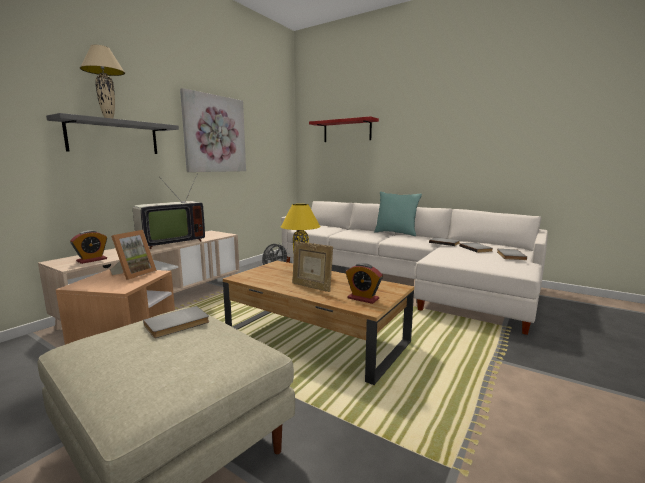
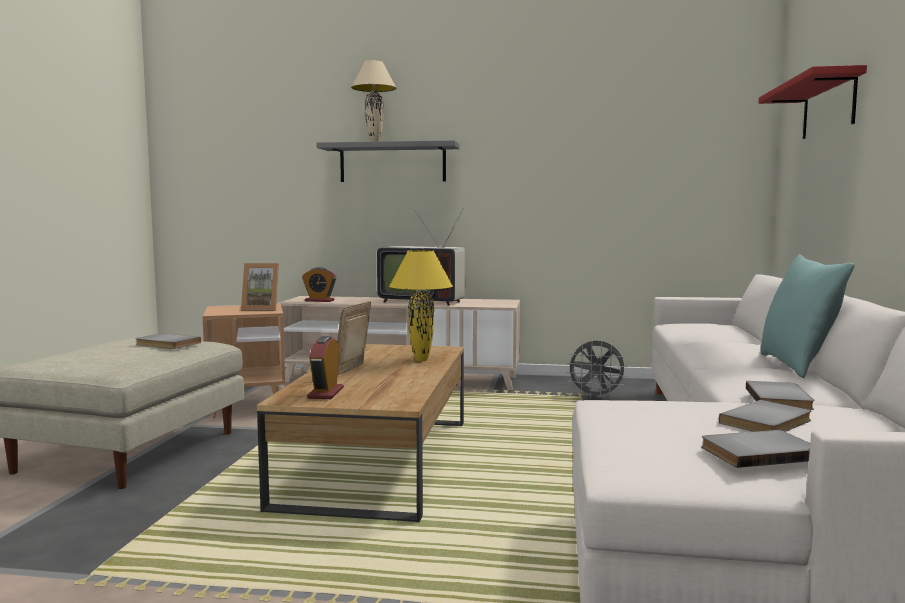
camera: 65 degrees right, 5 degrees down
(215, 134) = (550, 146): picture -> none

